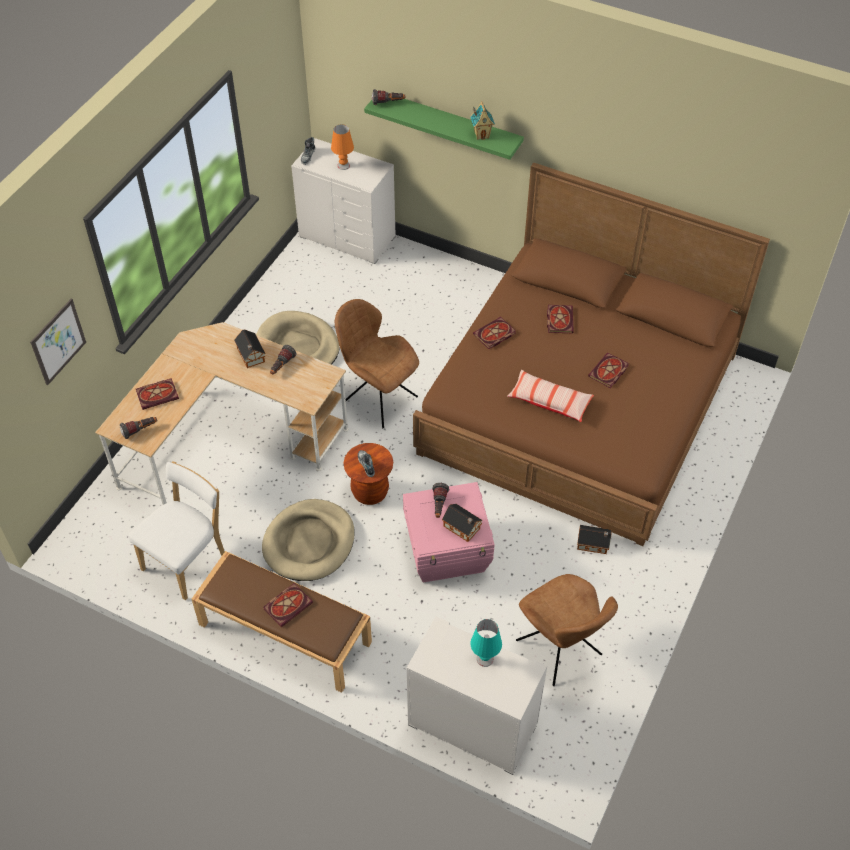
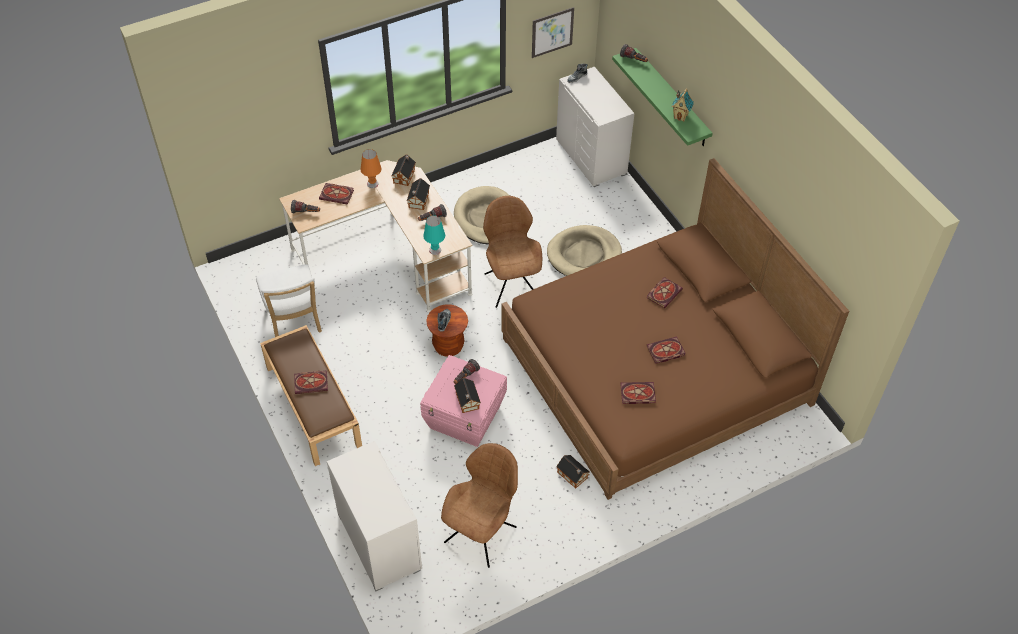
camera: 35 degrees right, 0 degrees up
(58, 341) = (270, 119): picture -> picture (552, 32)
(187, 560) = (294, 322): white chair -> white chair turned 90 degrees clockwise
(213, 338) = (404, 175): none -> toy house
(309, 543) = (379, 356): beige dog bed -> beige dog bed (584, 255)
(343, 165) = (596, 96): orange table lamp -> orange table lamp (372, 184)
(485, 658) = (380, 488): turquoise table lamp -> turquoise table lamp (435, 250)
(494, 335) = (604, 278): book -> book (637, 394)
(549, 401) = (601, 347): pillow -> none
(560, 650) = (482, 532): brown chair -> brown chair turned 150 degrees counterclockwise

